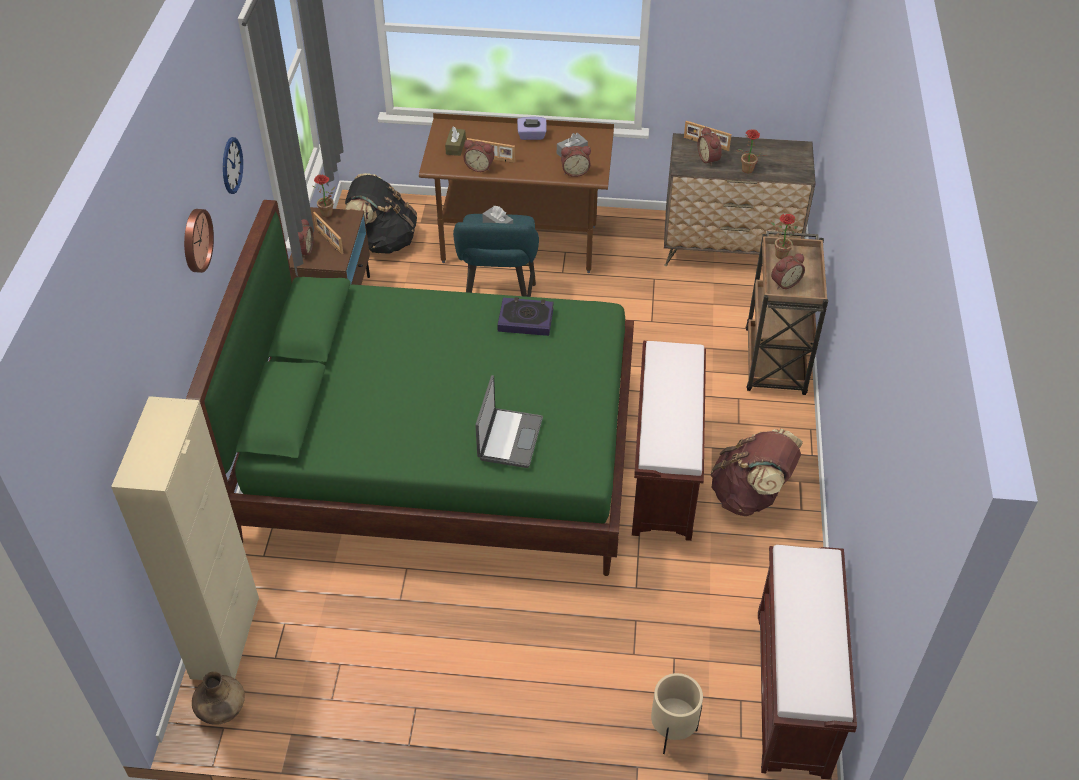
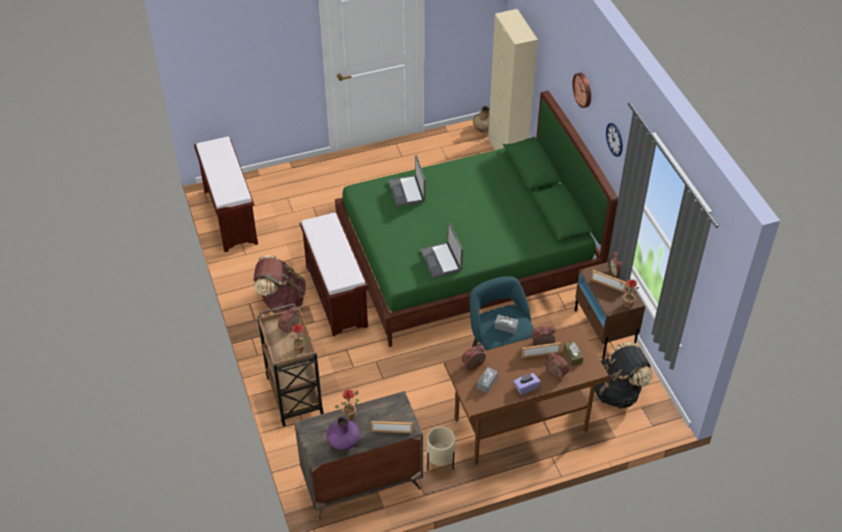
camera: 155 degrees right, 0 degrees up
(525, 319) = (441, 260): book -> laptop
(672, 732) = (281, 184): beige planter -> beige planter (440, 463)
(709, 159) = (382, 416): alarm clock -> alarm clock (555, 374)
(765, 150) = (343, 442): none -> purple vase

